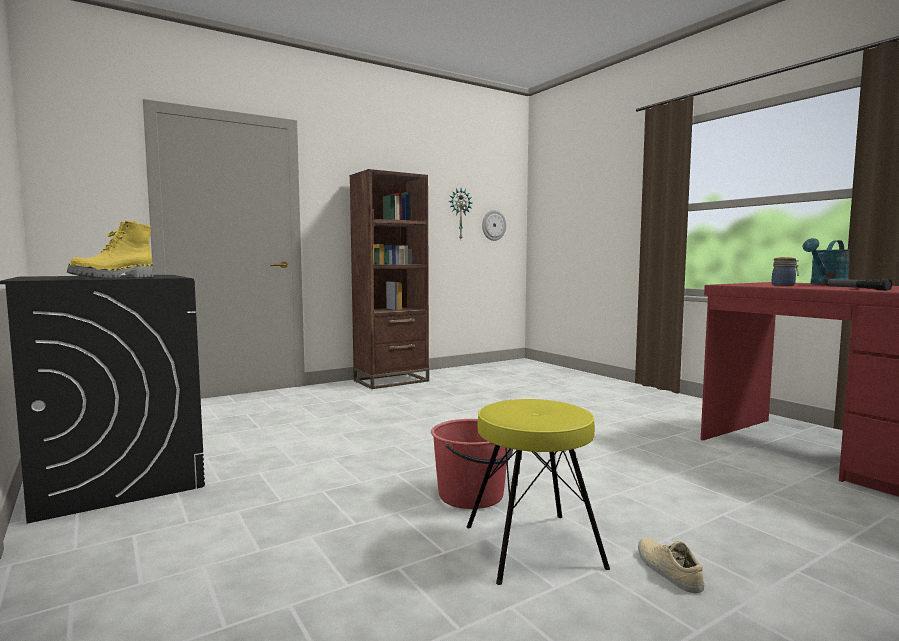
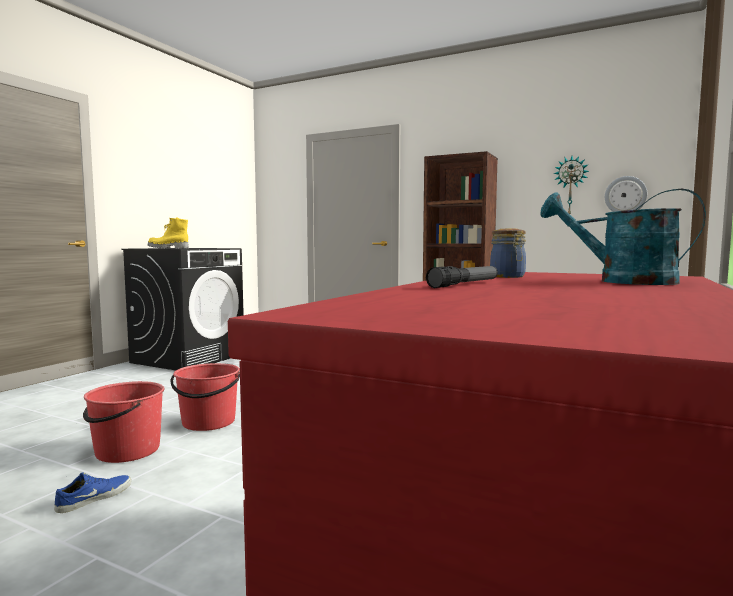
camera: 60 degrees right, 0 degrees up
(532, 547) = (127, 451): yellow stool -> red bucket
(667, 570) = (94, 498): beige shoe -> blue shoe

